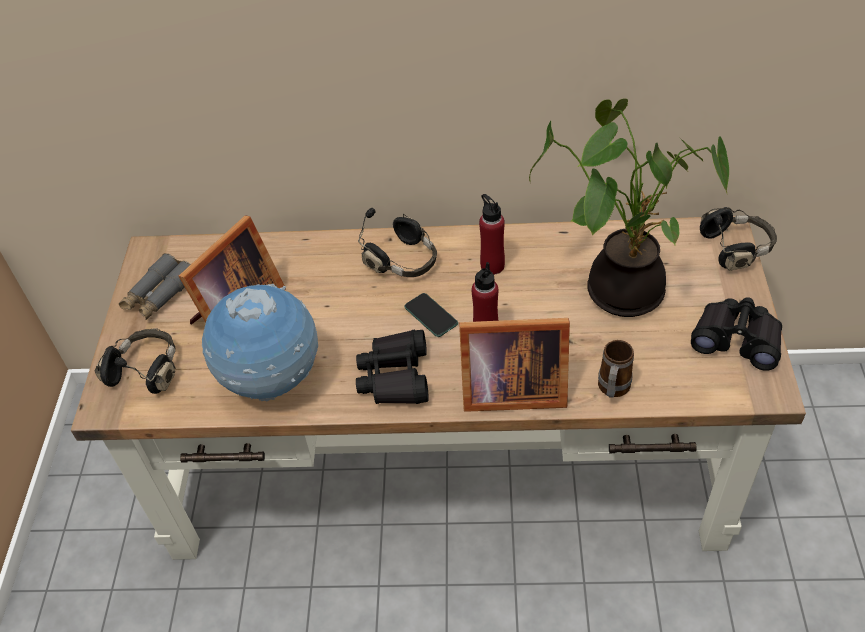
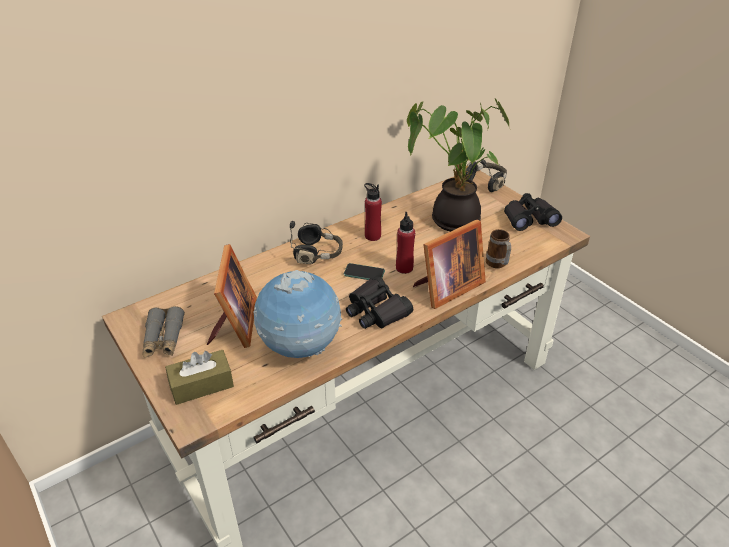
camera: 40 degrees left, 10 degrees down
(146, 370) = (201, 385): black headphones -> brown tissue box

